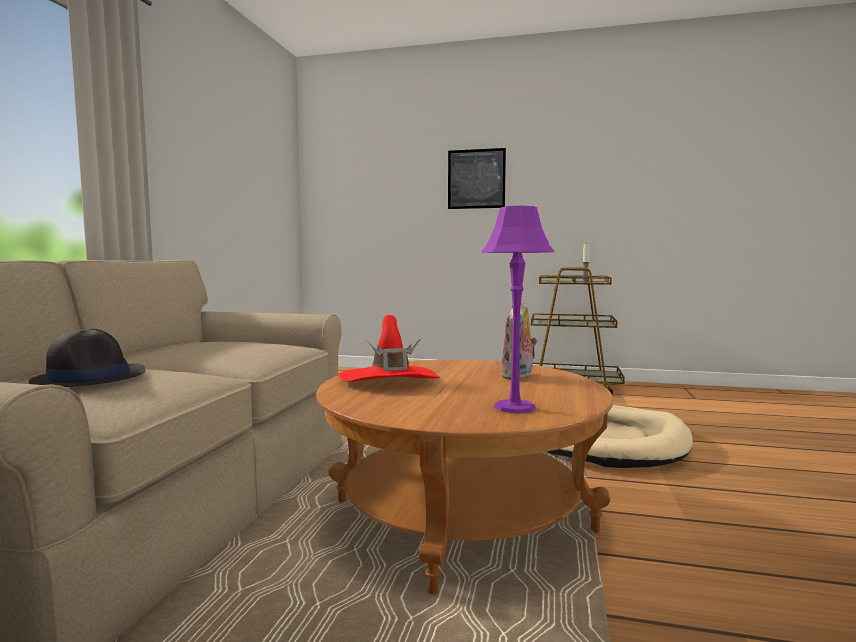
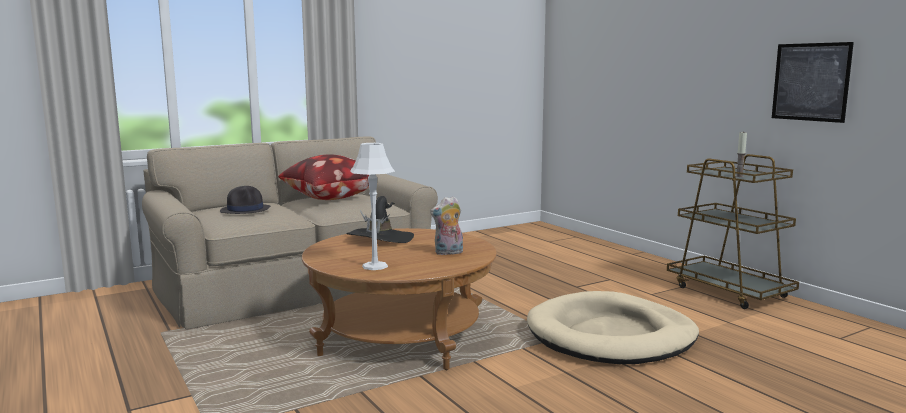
camera: 45 degrees right, 5 degrees up
(187, 349) = (327, 199): none -> pillow
(389, 380) = (380, 238): red hat -> black hat
(476, 179) = (678, 47): picture -> picture (810, 82)
(514, 407) = (375, 266): purple table lamp -> white table lamp

